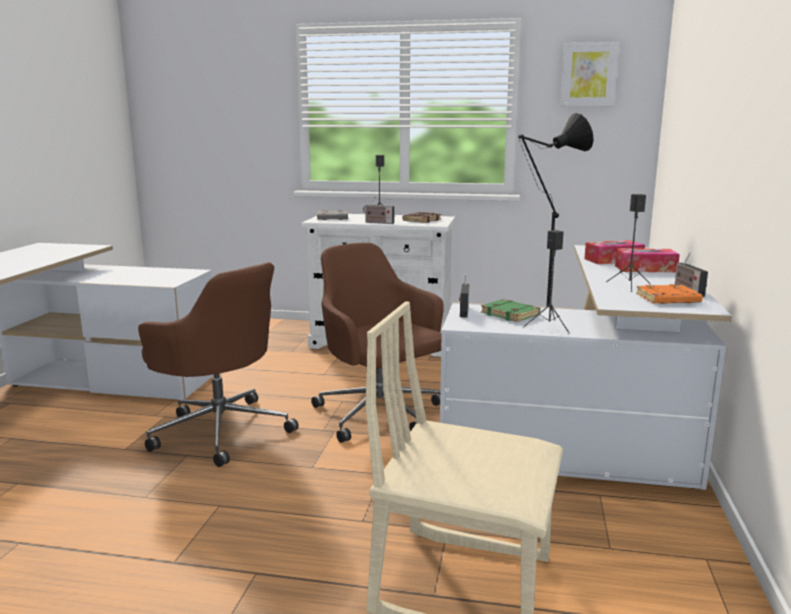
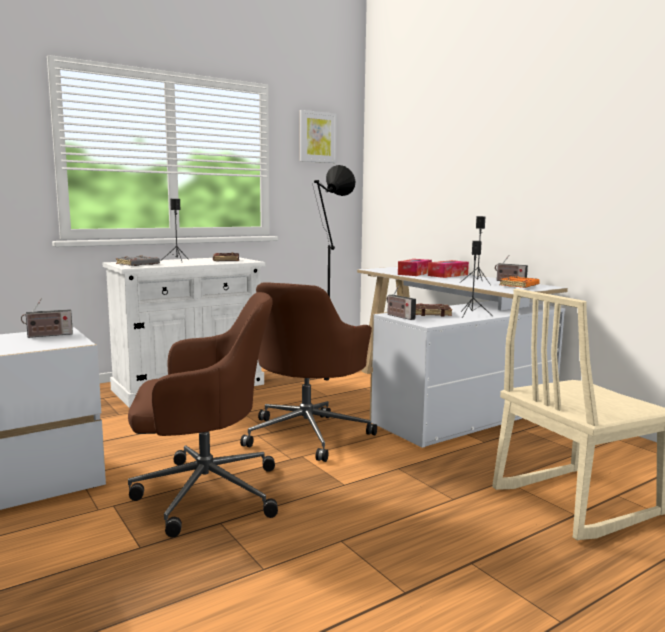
camera: 45 degrees left, 5 degrees down
(378, 223) = (198, 264): radio -> radio (48, 335)
(380, 414) = (308, 434): brown office chair -> brown office chair turned 75 degrees counterclockwise
(511, 314) = (431, 313): green book -> brown book

